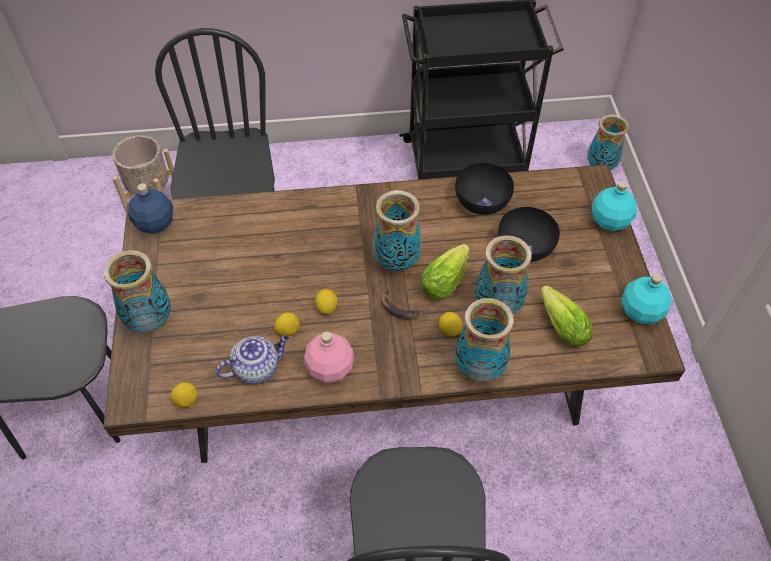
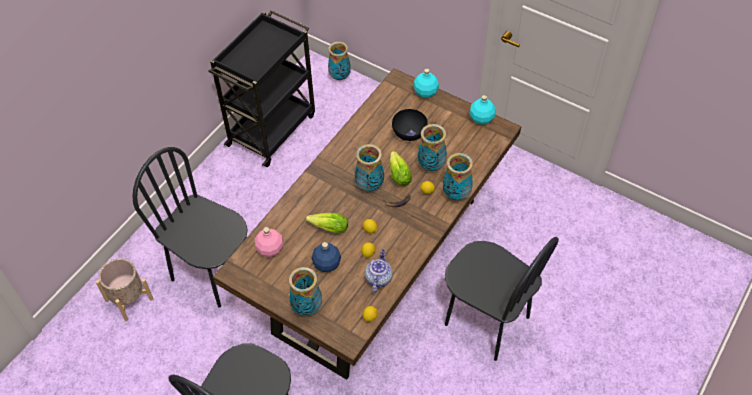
camera: 50 degrees left, 0 degrees up
(155, 223) = (241, 271): blue bottle -> blue bottle (326, 264)
(330, 367) = (404, 249): pink bottle -> pink bottle (270, 249)
(482, 201) = (367, 129): black bowl -> none
(560, 323) = (461, 150): lettuce -> lettuce (327, 227)

